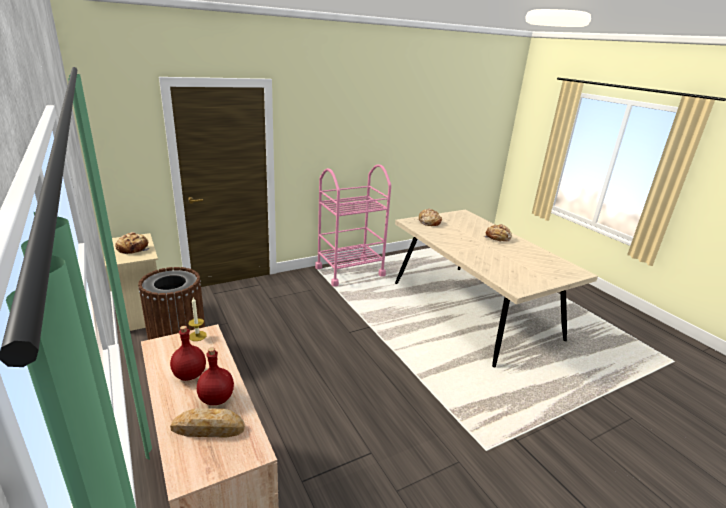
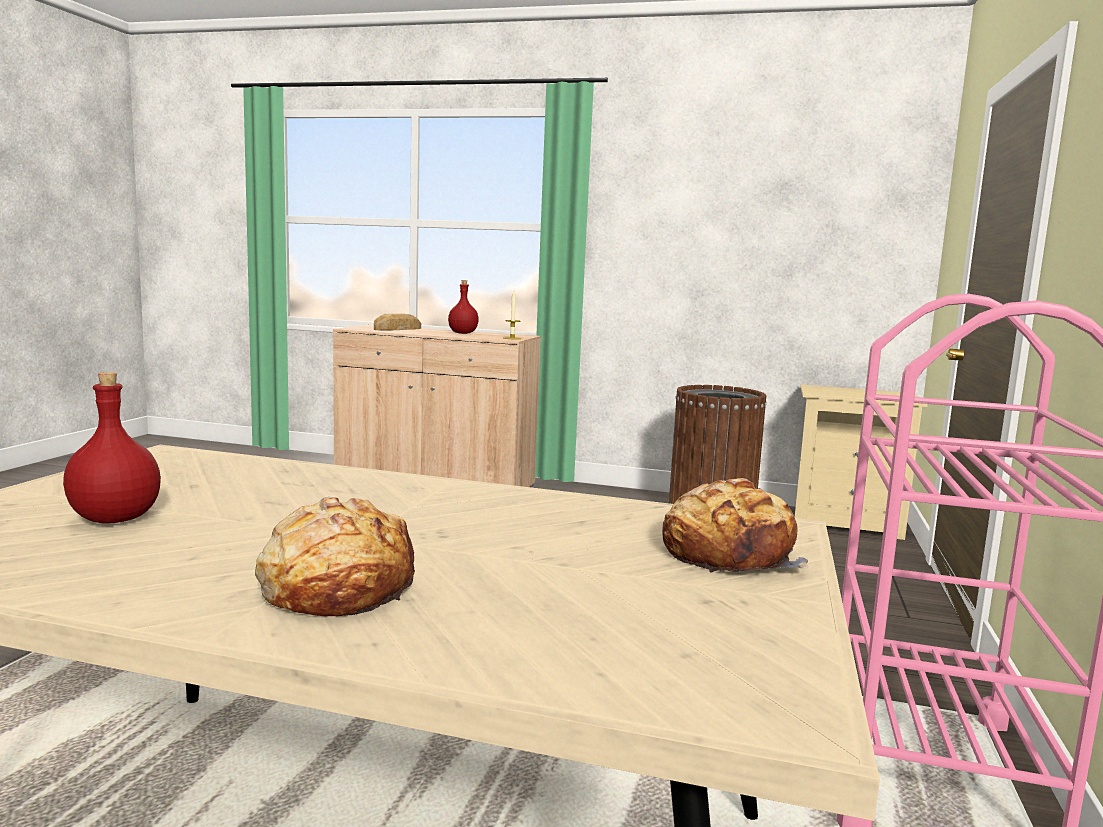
camera: 135 degrees right, 15 degrees down
(133, 248) = (855, 393): bread -> none
(216, 398) = (420, 332): red bottle -> red bottle (117, 518)

